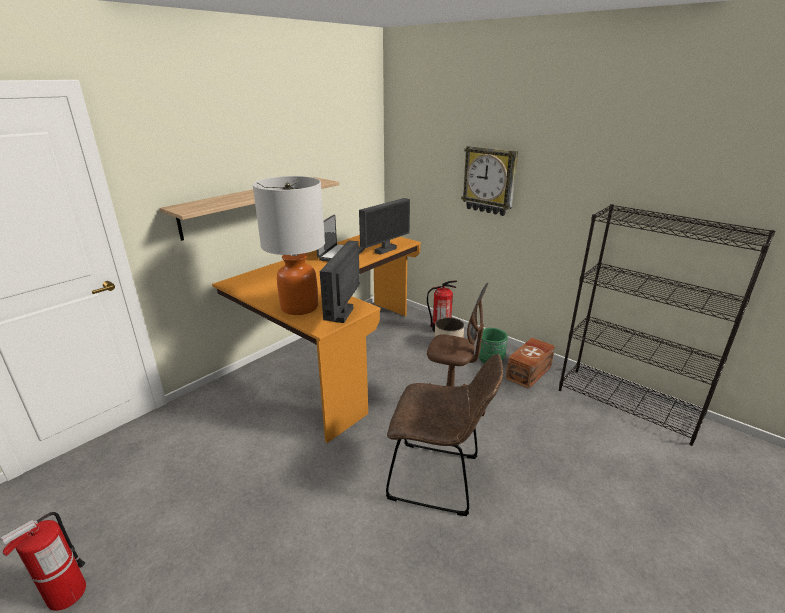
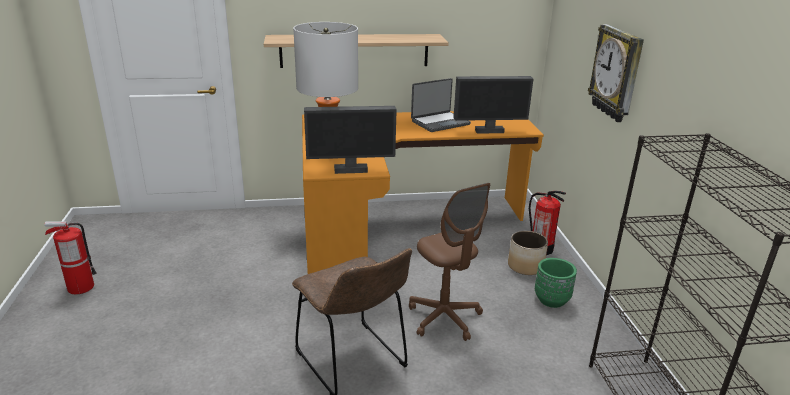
camera: 40 degrees right, 0 degrees up
(345, 315) = (350, 170): monitor -> monitor turned 150 degrees counterclockwise
(529, 372) = (581, 332): brown storage box -> none

